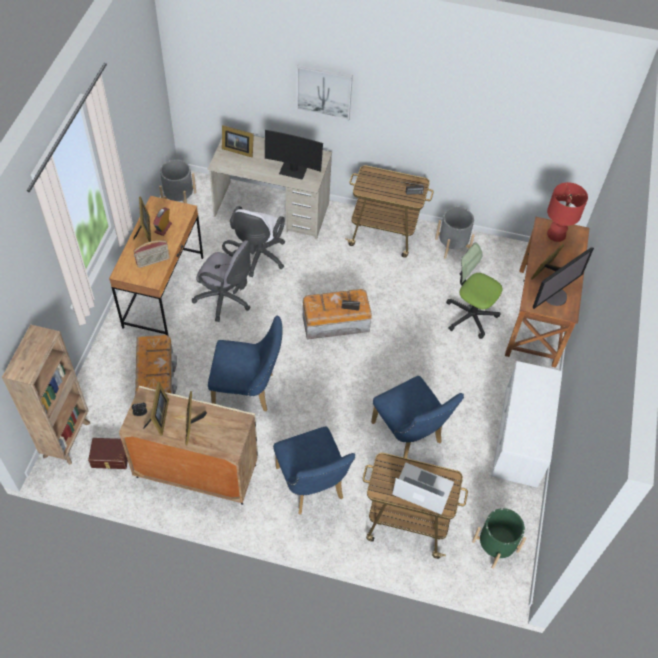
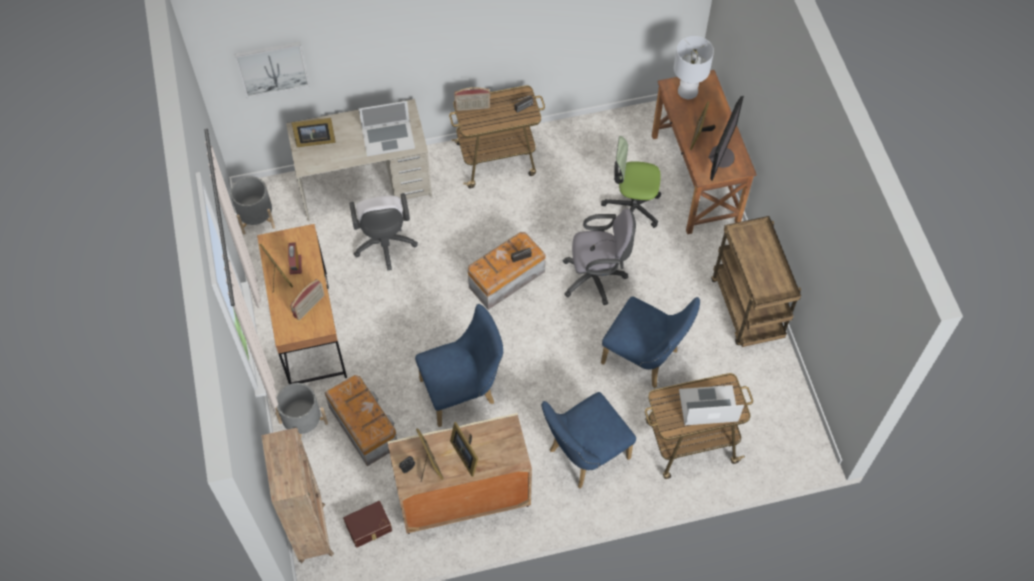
camera: 25 degrees left, 5 degrees up
(226, 300) = (380, 307): grey office chair -> grey office chair (597, 278)
(293, 170) = (388, 138): monitor -> laptop
(312, 487) = (583, 456): blue chair -> blue chair turned 105 degrees clockwise
(324, 91) = (394, 43): picture -> picture (272, 68)
(373, 176) = (472, 107): none -> radio
(452, 245) = (572, 141): grey planter -> grey planter (303, 423)
(495, 546) = (780, 425): green planter -> none
(521, 438) = (747, 309): white bench -> brown cart
(556, 234) = (687, 91): red table lamp -> white table lamp

